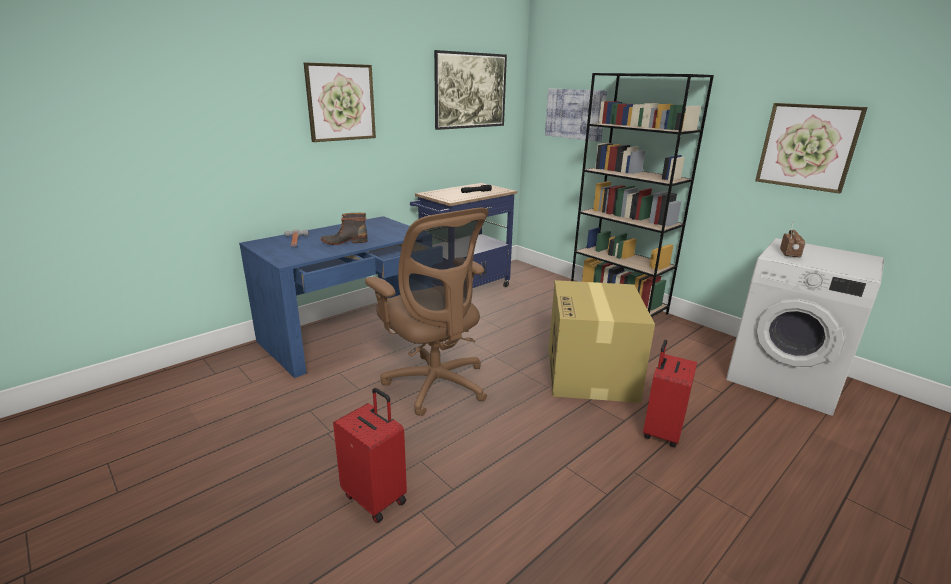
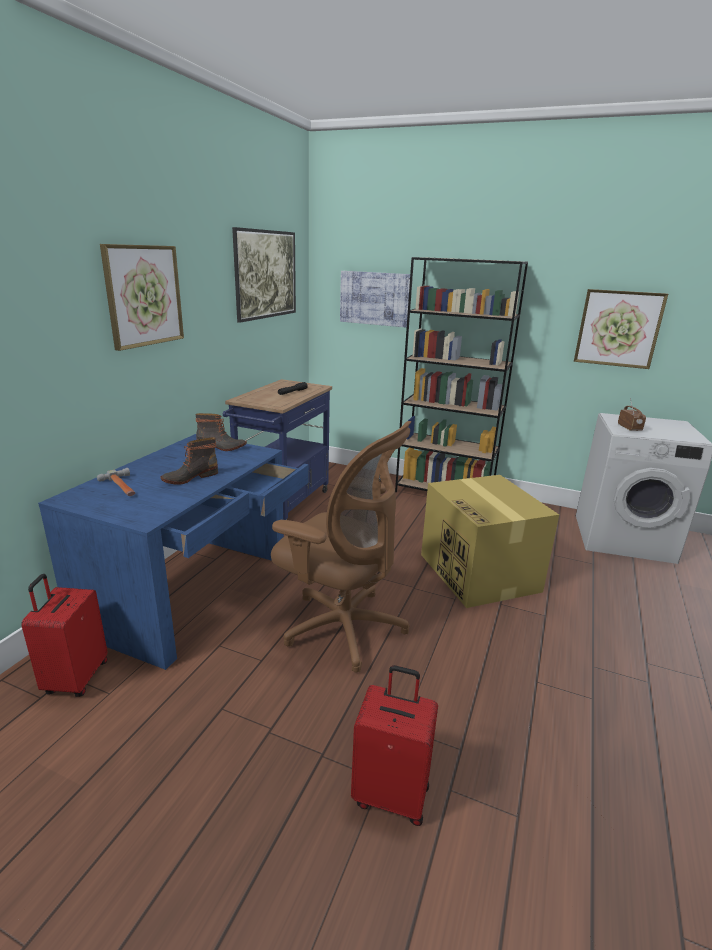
camera: 25 degrees left, 0 degrees up
(390, 226) = (221, 447): none -> boot
(661, 432) = (581, 618): red suitcase -> red suitcase (75, 678)

